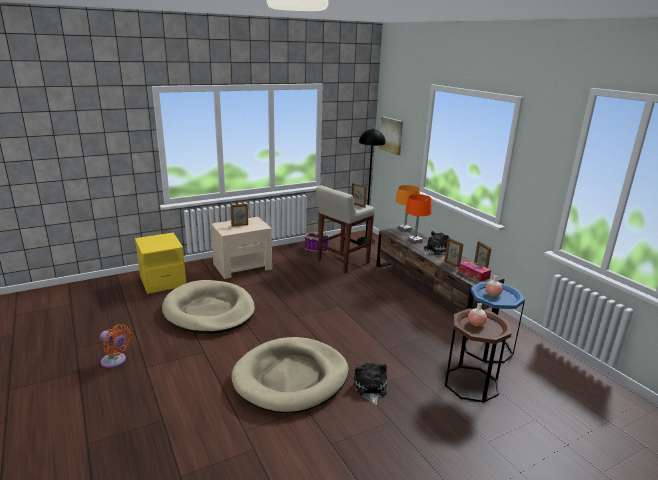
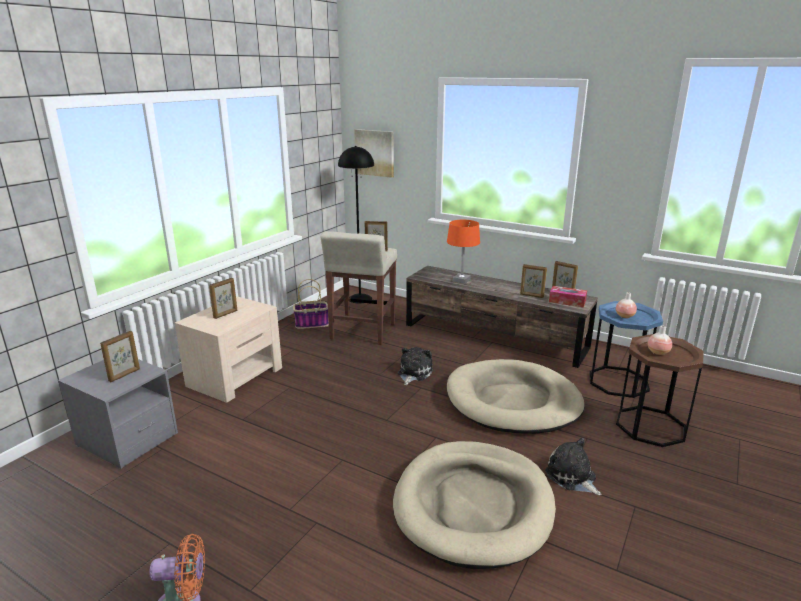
camera: 30 degrees left, 0 degrees up
(162, 244) = (125, 375): none -> picture frame
(162, 281) = (127, 439): yellow nightstand -> grey nightstand
(209, 311) = (256, 457): beige dog bed -> beige dog bed (513, 401)
(405, 229) = (433, 270): orange table lamp -> none
(435, 250) = (495, 285): plush toy -> plush toy (413, 373)

